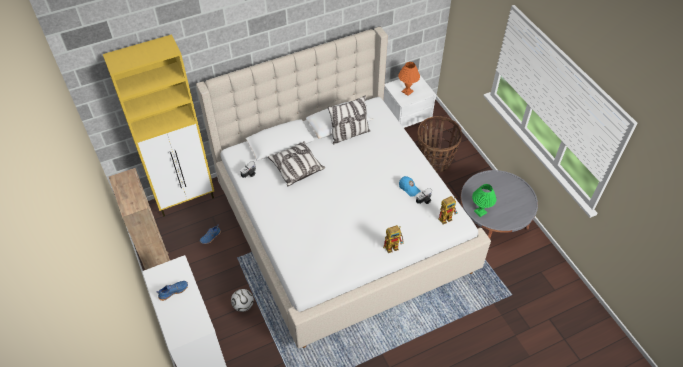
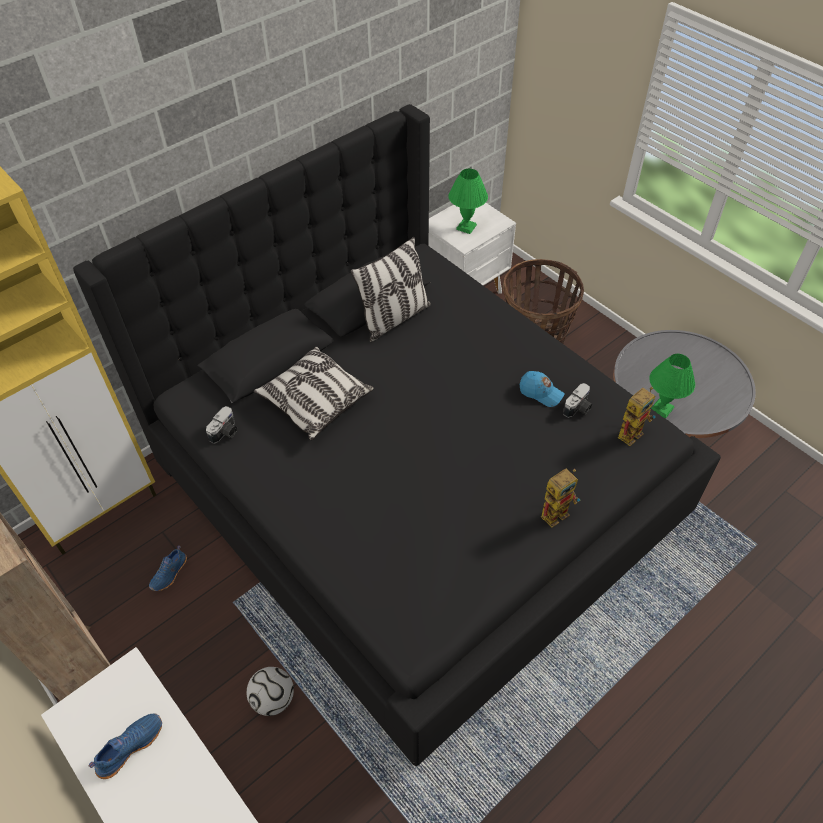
camera: 15 degrees left, 0 degrees up
(342, 224) = (413, 488): beige bed -> black bed
(407, 91) = (465, 227): orange table lamp -> green table lamp

